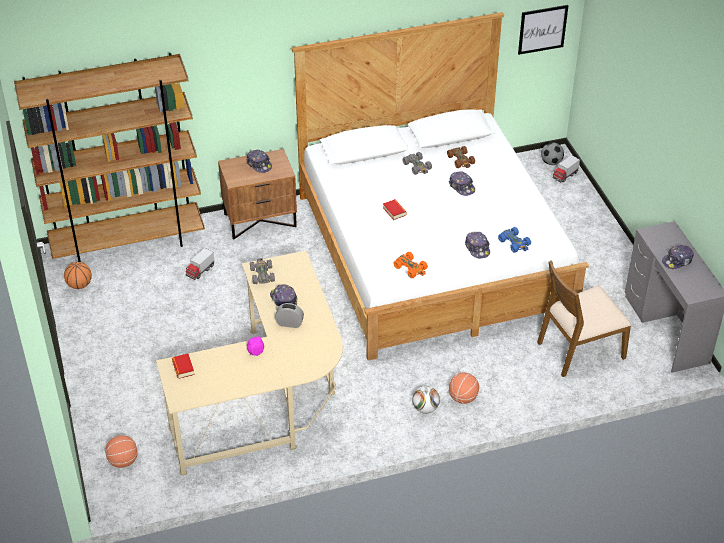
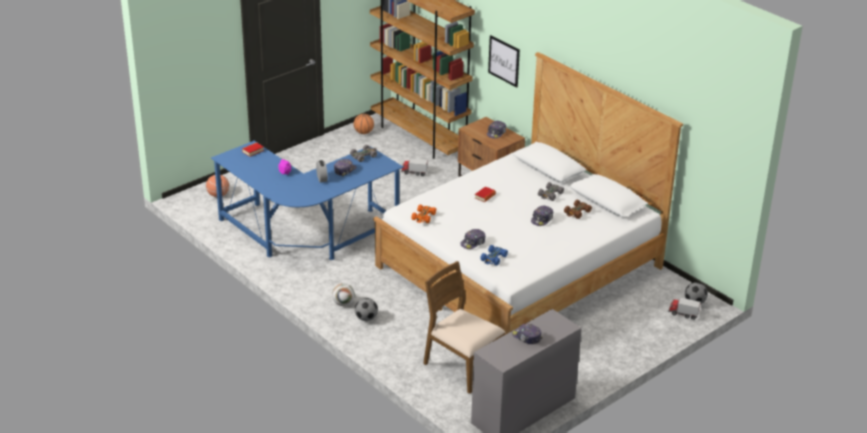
camera: 65 degrees right, 10 degrees down
(270, 401) = (306, 235): beige desk -> blue desk
(463, 397) = (366, 318): basketball -> football
(542, 29) = (717, 166): picture -> picture (504, 61)

